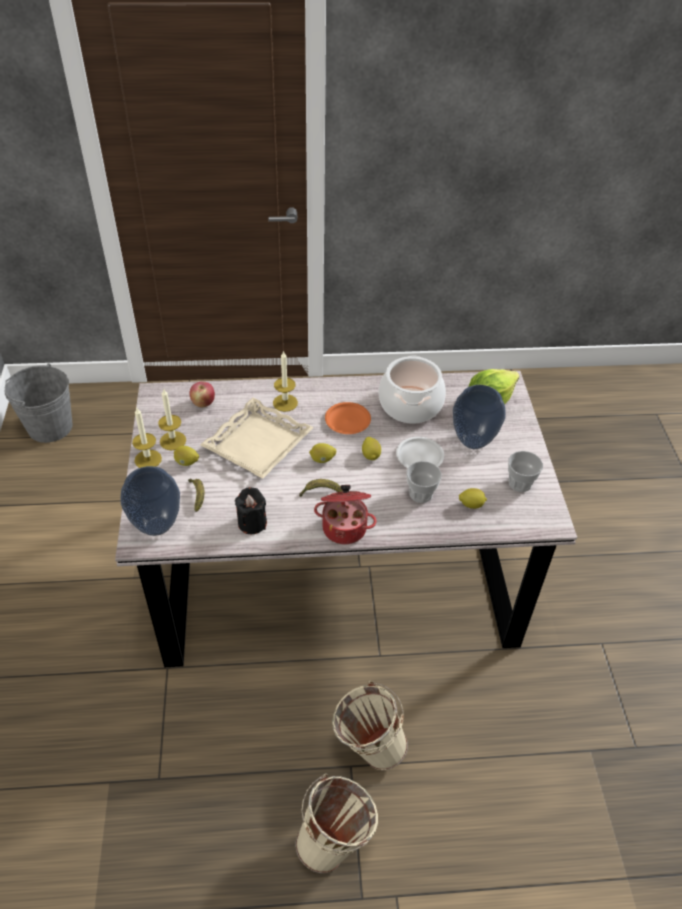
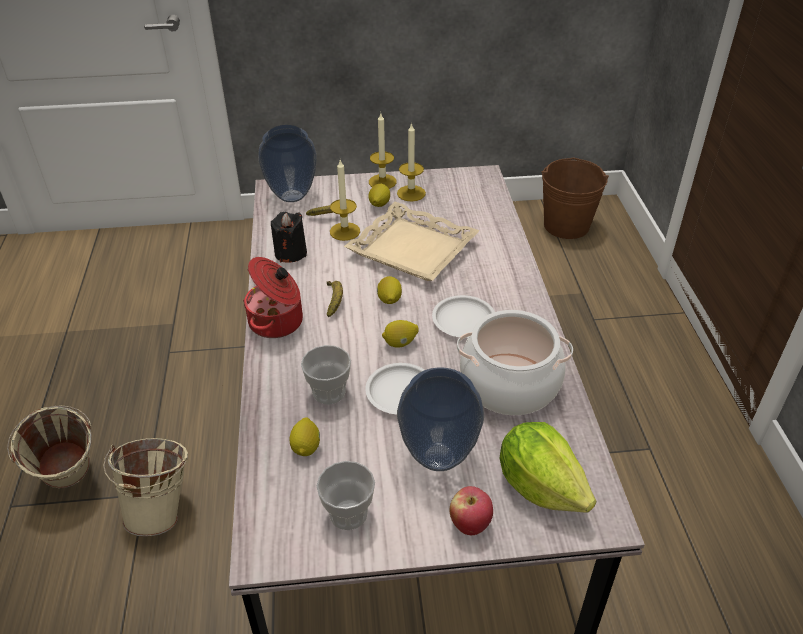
camera: 90 degrees right, 5 degrees down
(50, 427) = (566, 225): grey bucket -> brown bucket
(203, 403) = (474, 206): apple -> apple (469, 524)
(285, 403) = (488, 265): candle -> candle (345, 231)
(347, 421) = (464, 320): orange plate -> white plate

